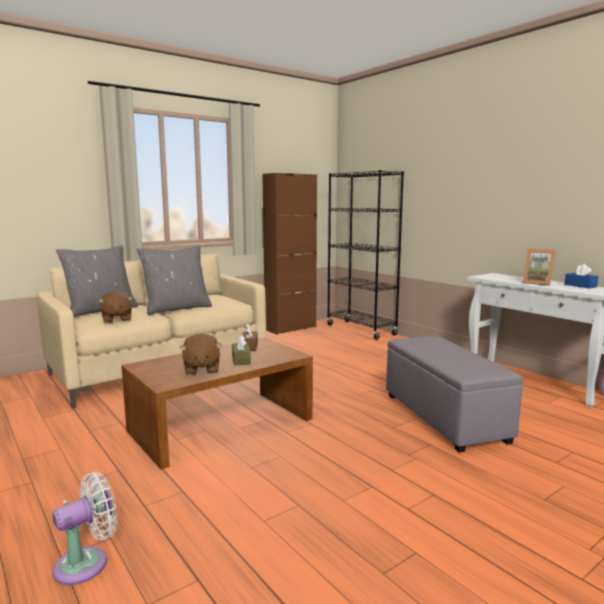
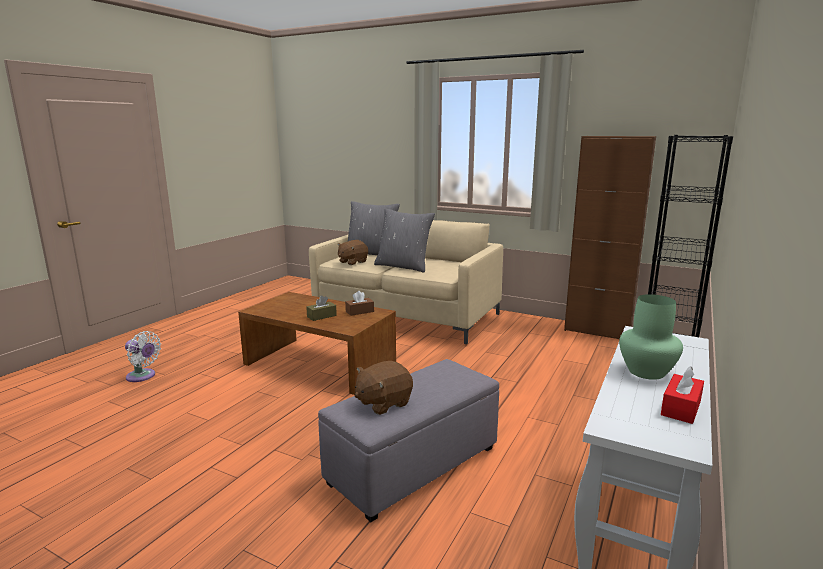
camera: 65 degrees right, 5 degrees up
(201, 369) = (290, 311): brown plush toy -> brown plush toy (383, 403)
(537, 283) = (647, 372): picture frame -> green vase
(580, 286) = (681, 408): blue tissue box -> red tissue box

